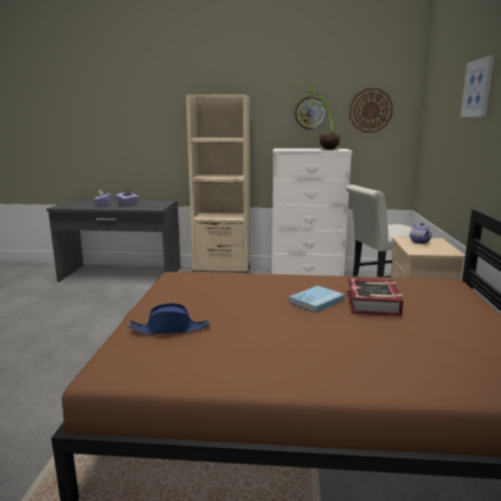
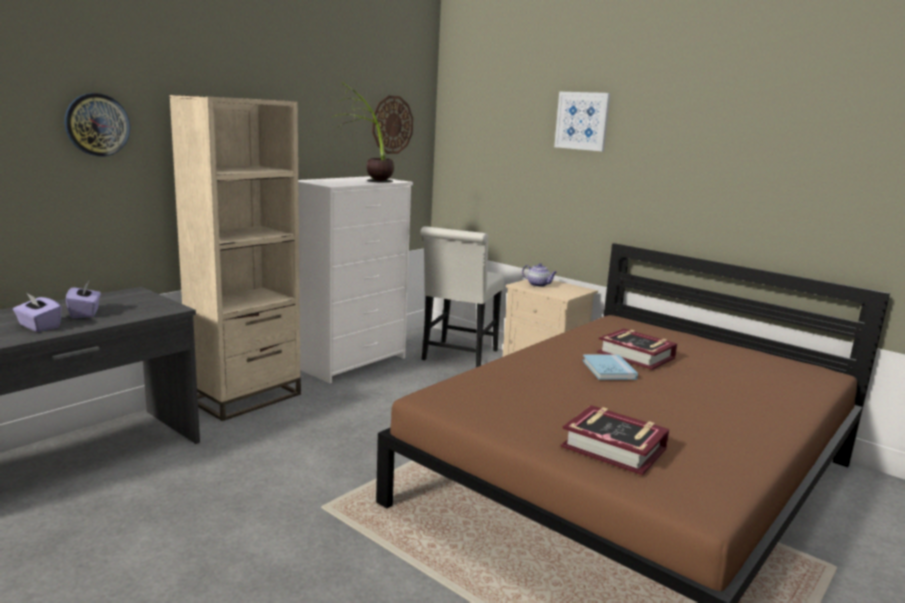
camera: 55 degrees left, 0 degrees up
(170, 329) = (614, 448): blue hat -> book
(310, 113) = (330, 126): wall clock -> wall clock (97, 125)

